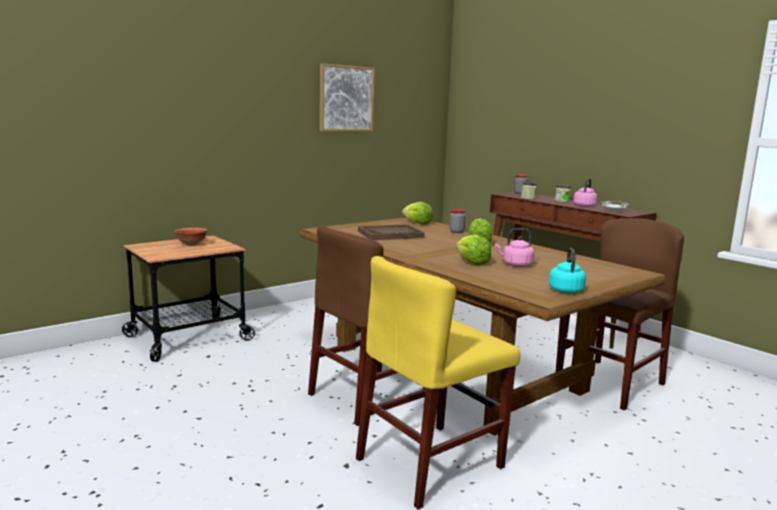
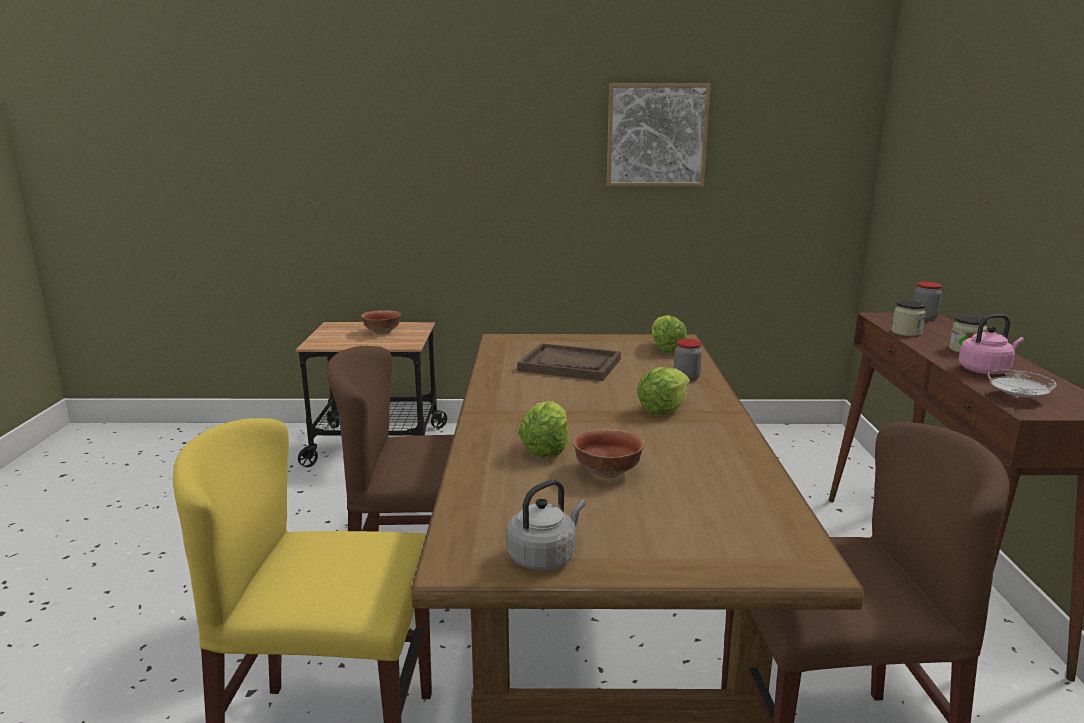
camera: 40 degrees right, 5 degrees up
(515, 264) = (606, 472): pink kettle -> bowl
(565, 290) = (544, 556): turquoise kettle -> grey kettle

